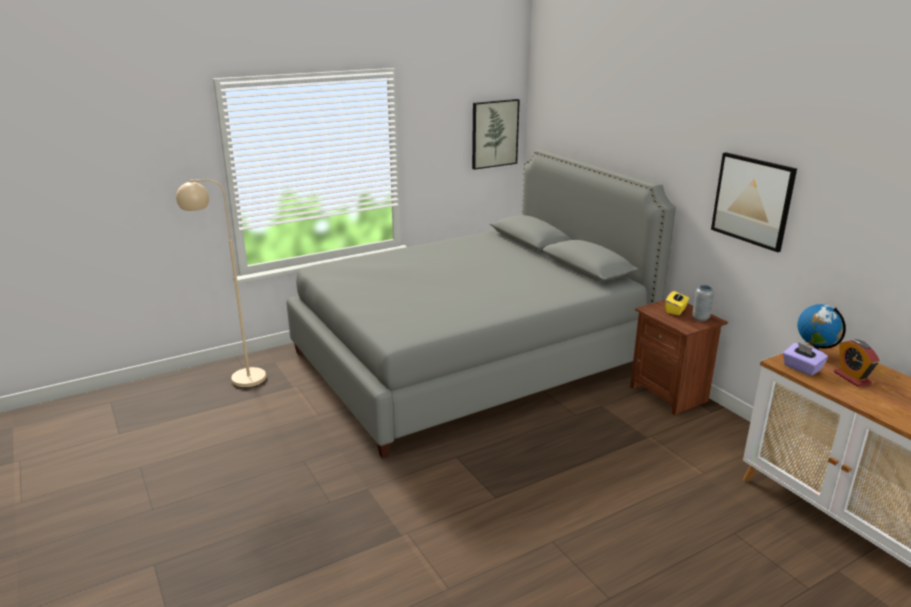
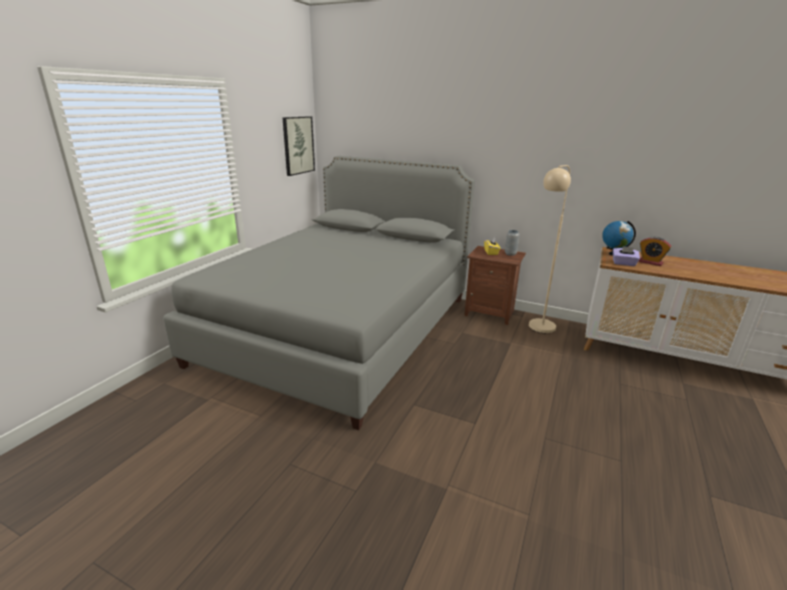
camera: 35 degrees left, 0 degrees up
(238, 380) = (138, 414): beige floor lamp -> beige floor lamp (538, 330)
(752, 200) = (540, 164): picture -> none

